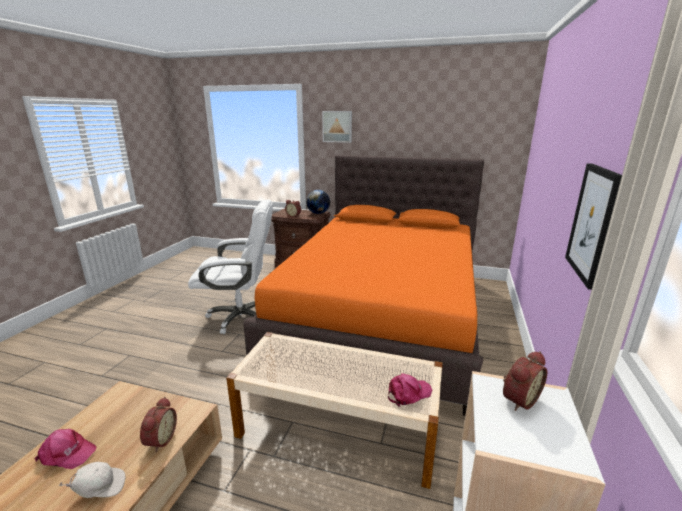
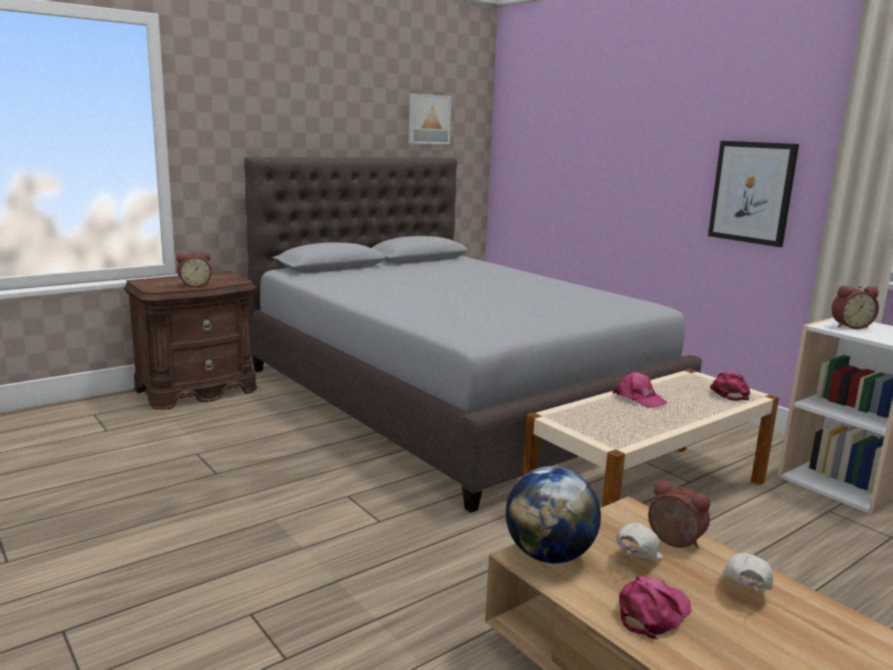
camera: 55 degrees left, 5 degrees down
(129, 430) = (636, 560): none -> white cap
(239, 316) = (286, 482): white office chair -> none
(318, 213) = (221, 275): globe -> globe (549, 555)
(337, 126) = (236, 104): picture -> picture (428, 119)
(340, 359) = (639, 398): none -> pink cap
(382, 314) = (452, 398): orange bed -> grey bed
(518, 399) = (849, 326): alarm clock -> alarm clock turned 90 degrees clockwise

